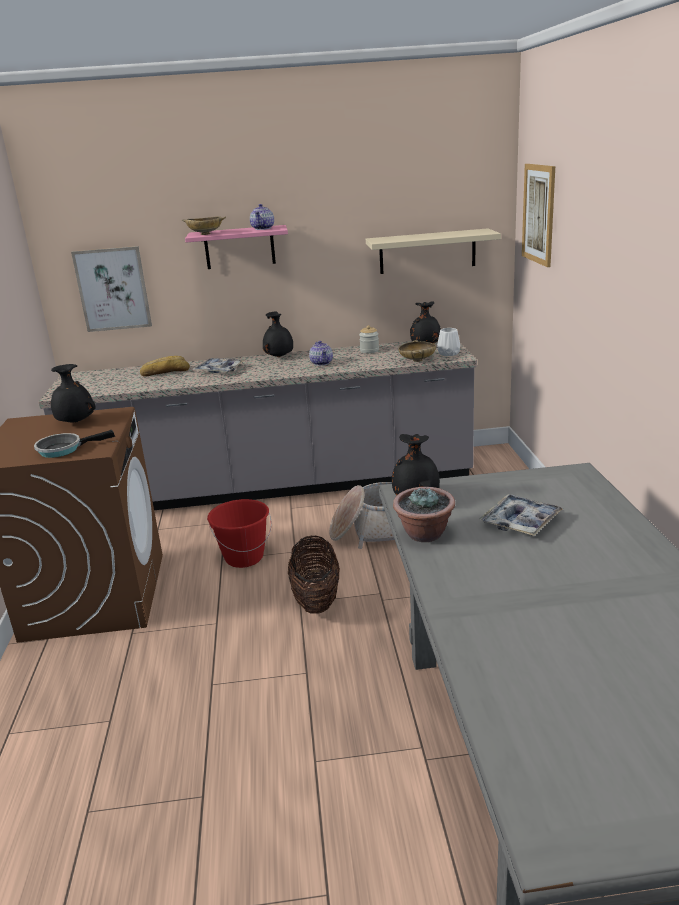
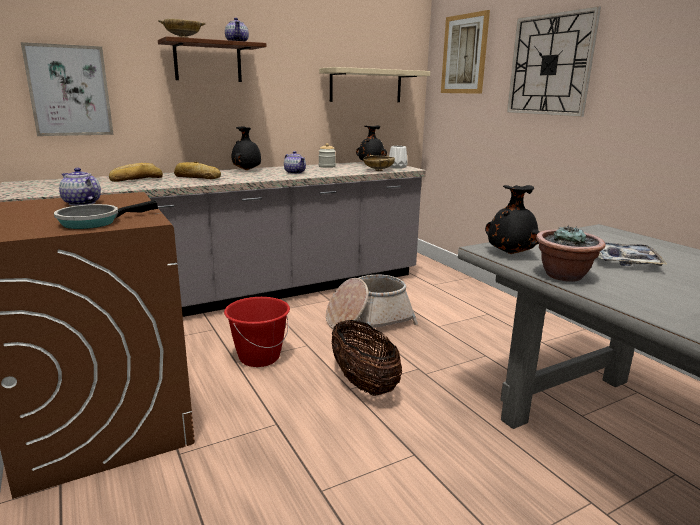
camera: 25 degrees left, 5 degrees down
(75, 422) = (82, 203): black vase -> teapot
(219, 370) = (197, 177): tray -> bread
(239, 247) = (208, 62): pink shelf -> brown shelf
(595, 251) = (550, 65): none -> wall clock

